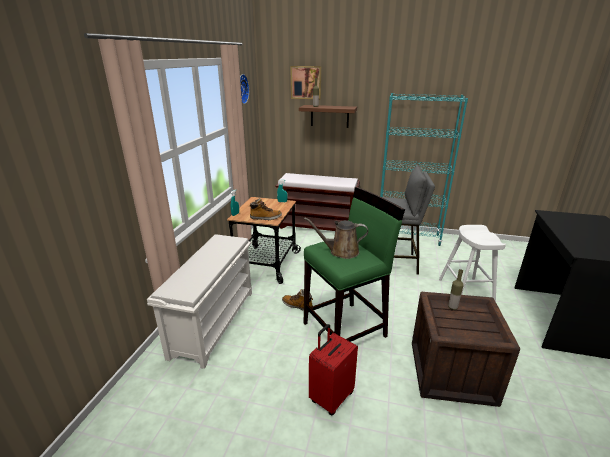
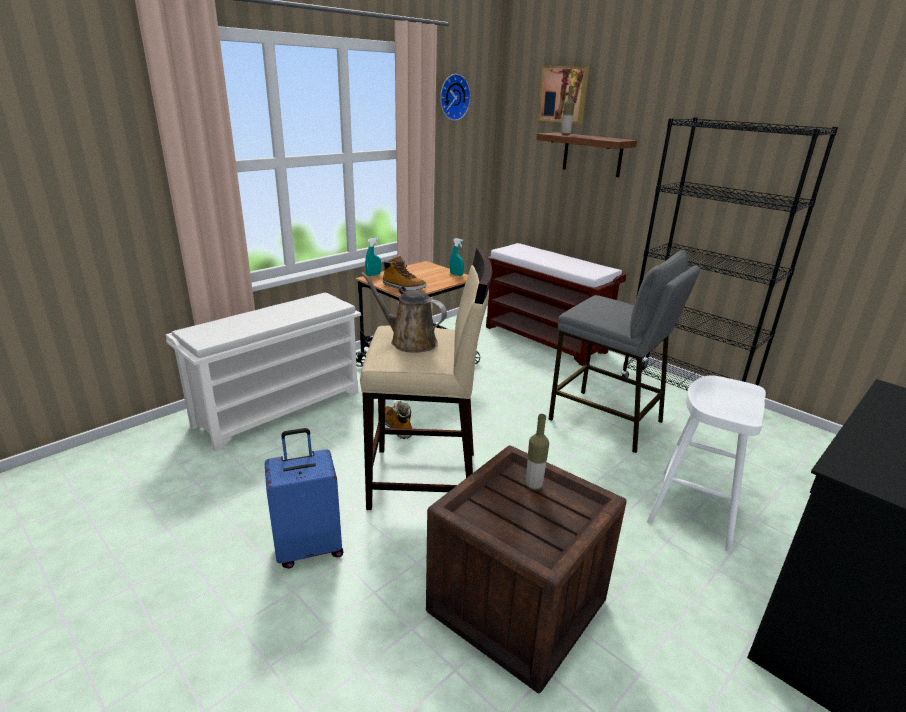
camera: 30 degrees right, 0 degrees up
(331, 397) = (309, 548): red suitcase -> blue suitcase
(345, 329) = (425, 480): green stool -> beige stool
(407, 237) = (684, 394): turquoise bookcase -> black bookcase

